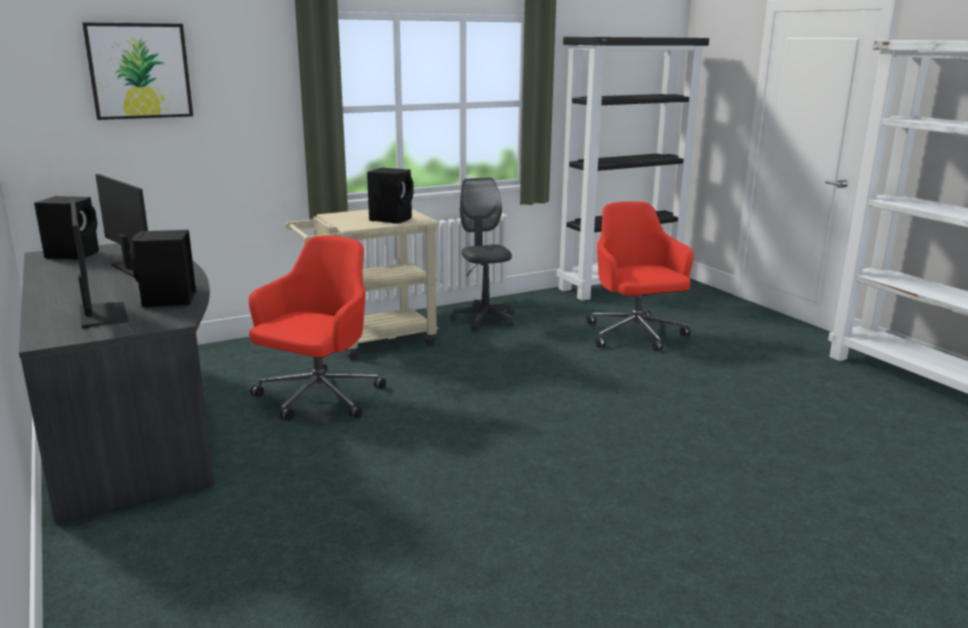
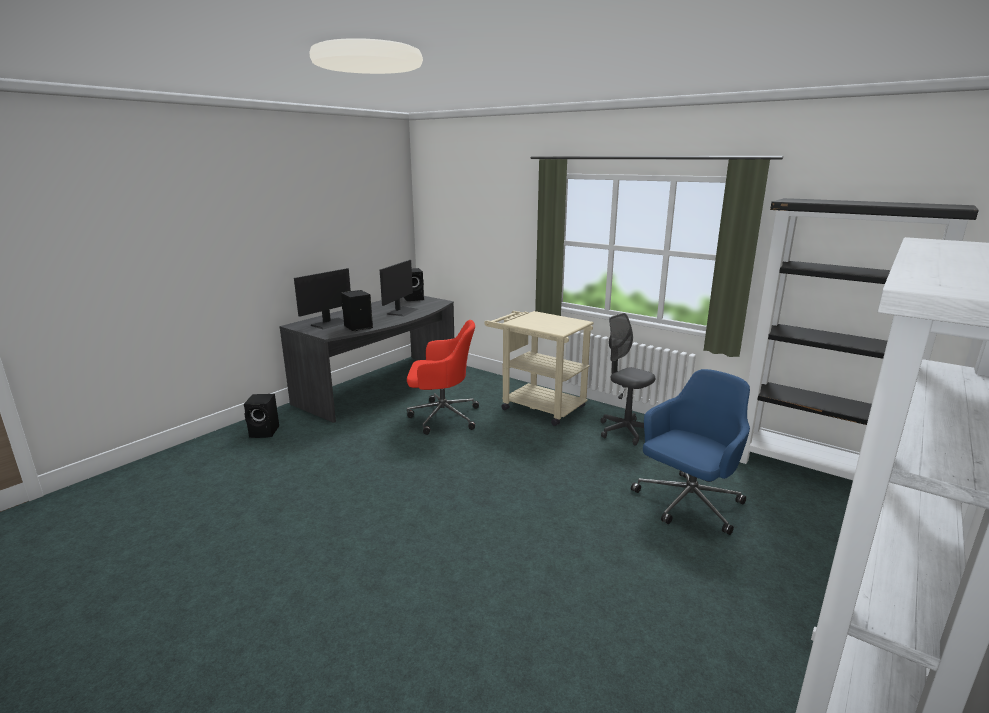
camera: 65 degrees right, 0 degrees up
(139, 71) = (468, 207): picture -> none
(392, 219) = (547, 326): black speaker -> black speaker (265, 432)
(484, 320) = (625, 431): grey office chair -> grey office chair turned 90 degrees counterclockwise
(635, 335) = (687, 504): red office chair -> blue office chair

